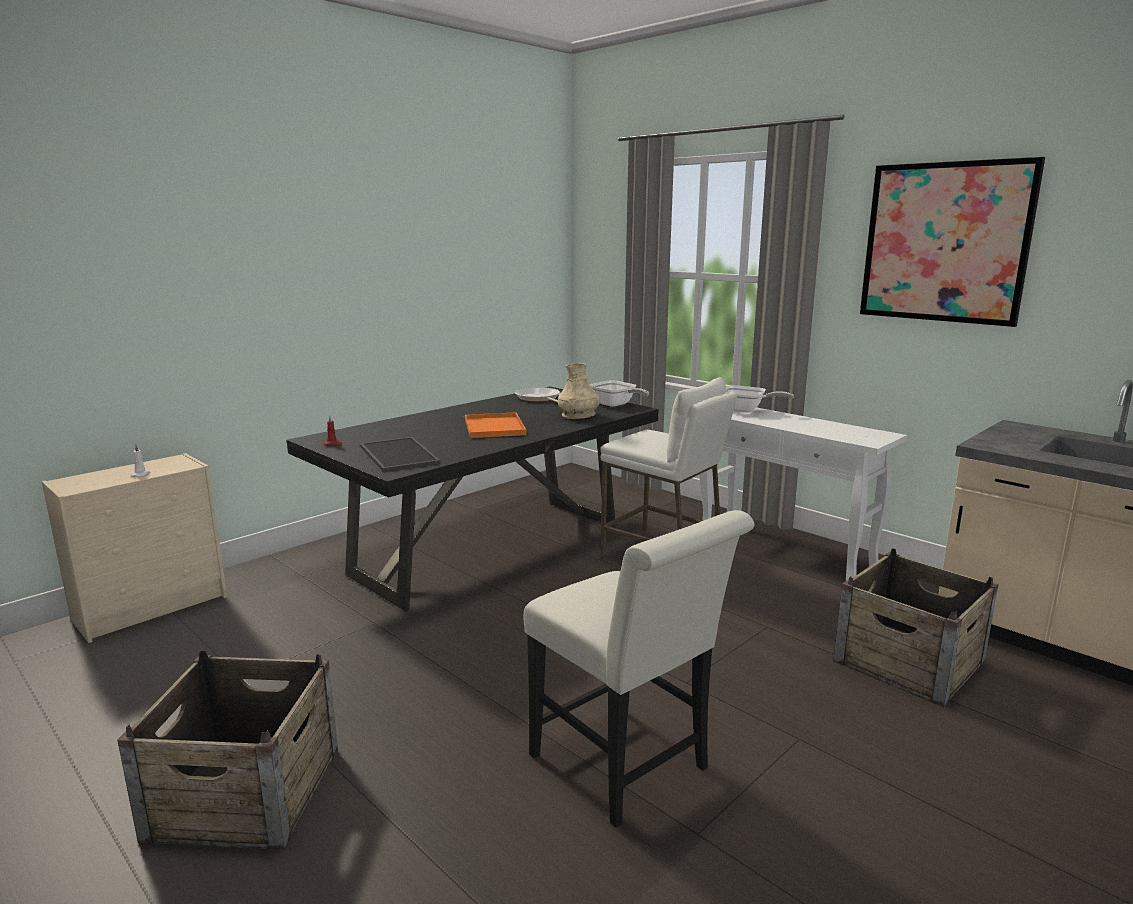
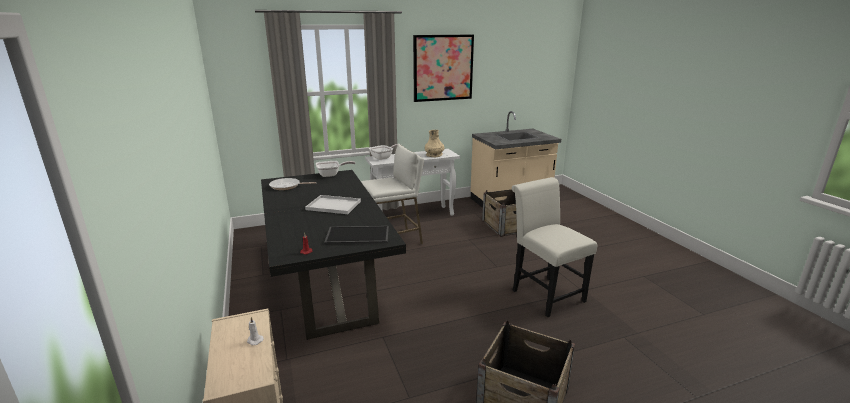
camera: 65 degrees left, 5 degrees up
(493, 426) = (332, 205): orange tray -> white tray
(578, 416) = (340, 185): beige vase -> beige vase (434, 155)
(627, 768) = (544, 293): white chair -> white chair turned 105 degrees counterclockwise

